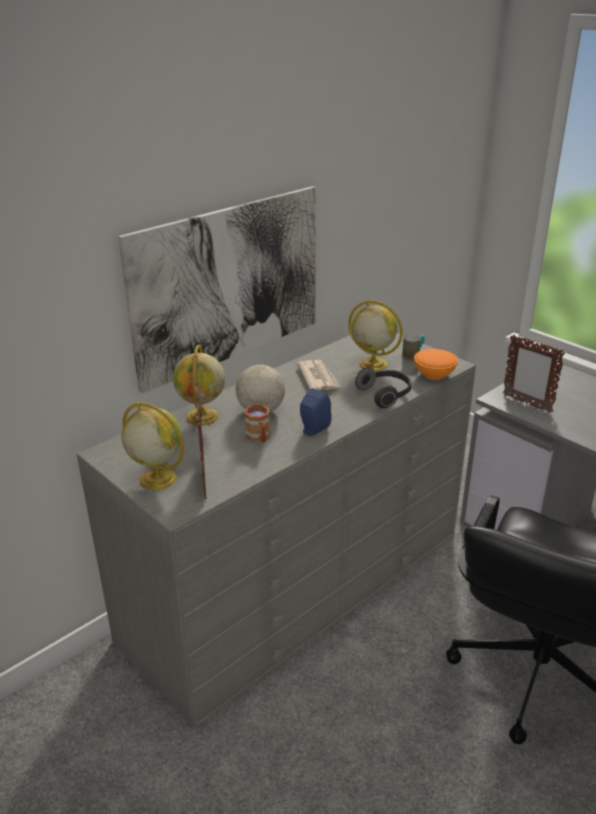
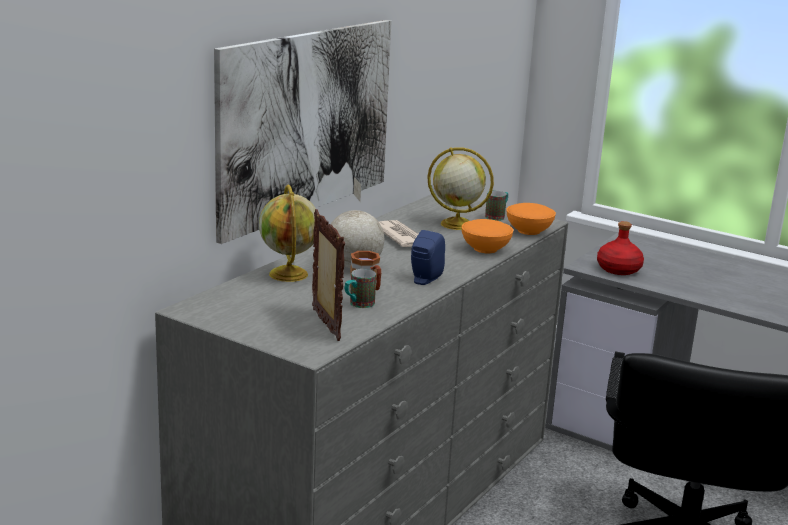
camera: 15 degrees left, 10 degrees down
(156, 478) = (269, 328): globe -> none
(242, 456) = (358, 305): none -> mug
(385, 395) = (486, 249): headphones -> orange bowl
(526, 403) = (619, 269): picture frame -> red bottle

